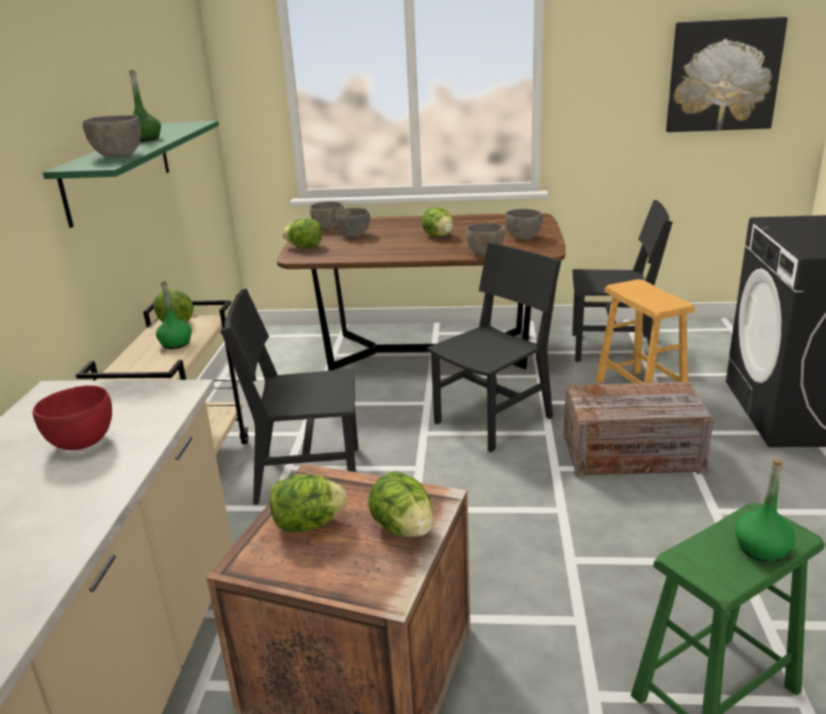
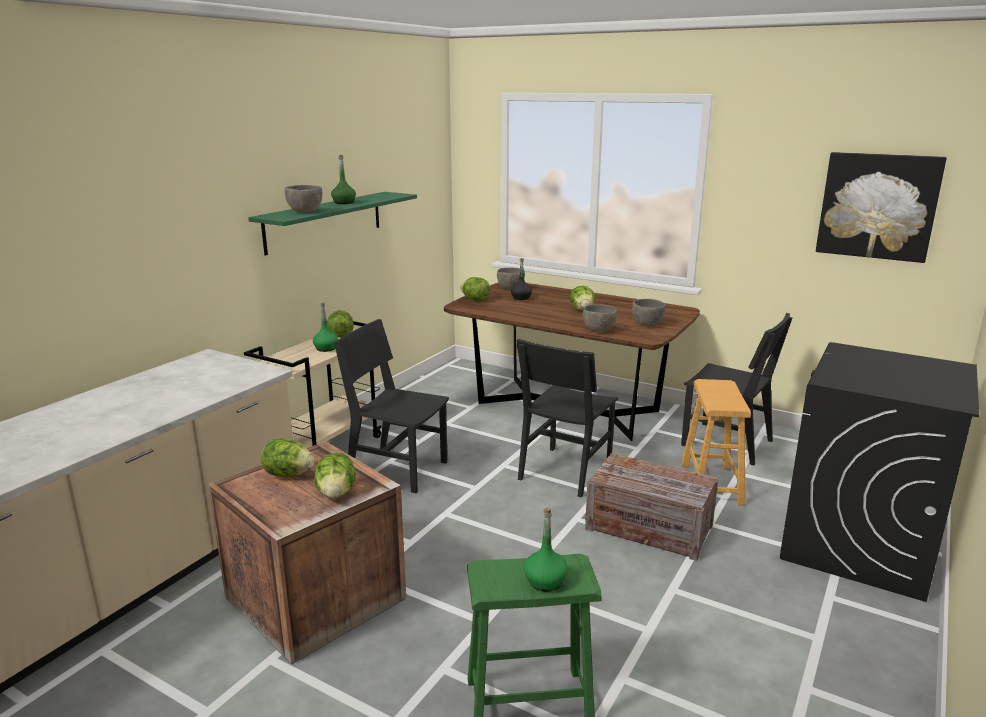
camera: 25 degrees right, 5 degrees down
(83, 443) = (187, 386): red bowl -> none
(354, 235) = (521, 298): grey bowl -> black bottle
(493, 420) = (565, 471): black chair -> black chair turned 135 degrees clockwise

